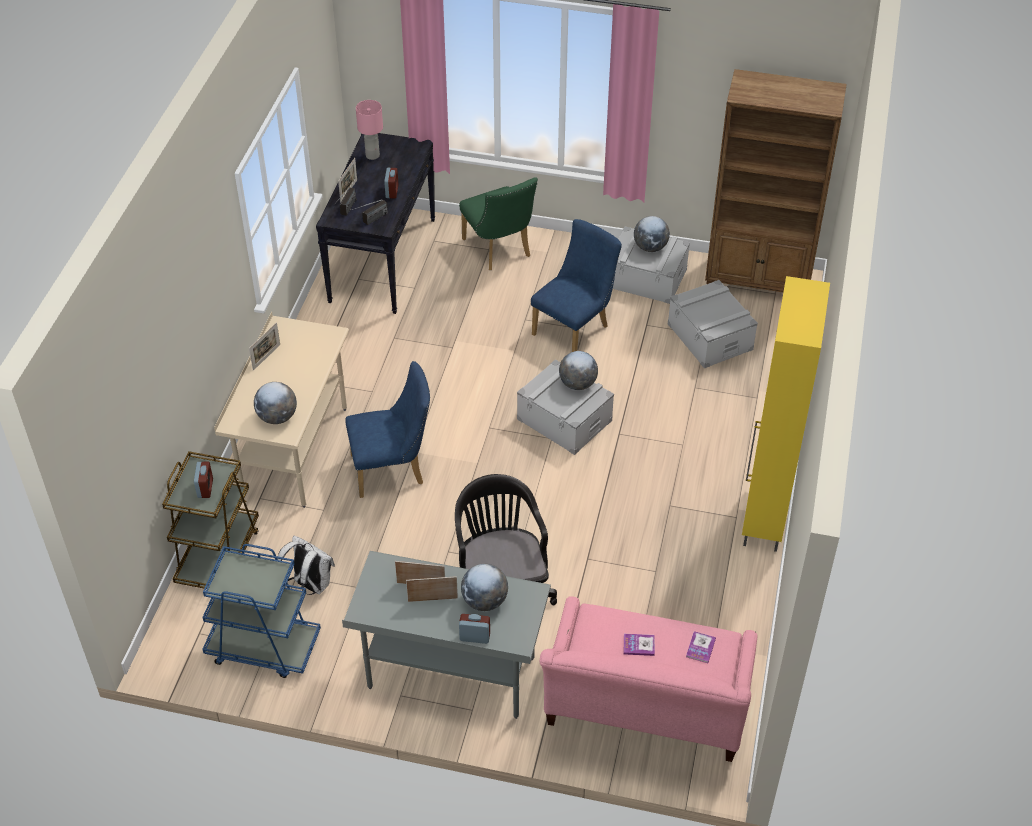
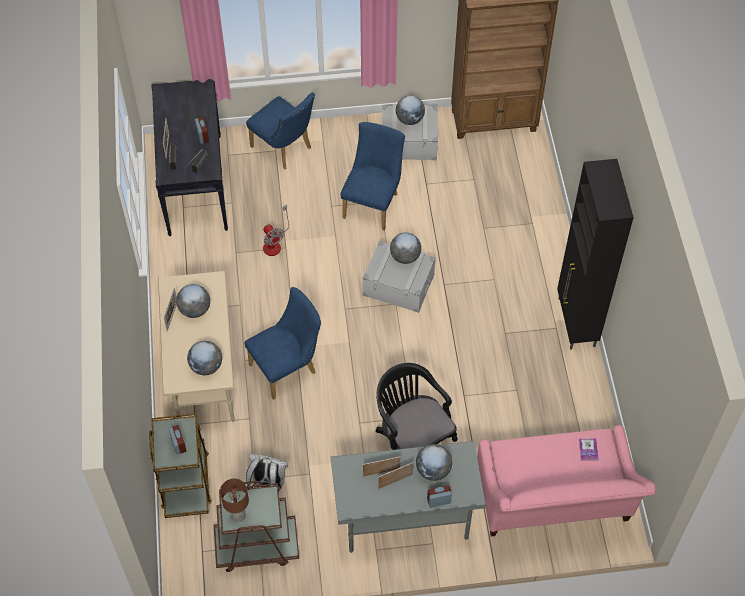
camera: 20 degrees left, 10 degrees up
(233, 581) = (238, 515): none -> brown table lamp
(263, 647) = (256, 546): blue cart -> brown cart
(295, 357) = (195, 310): none -> globe
(372, 155) = (170, 106): pink table lamp -> none
(441, 340) = (274, 243): none -> fan
(499, 251) = (284, 150): green chair -> blue chair
(639, 645) = (545, 462): book -> none
(710, 337) = (477, 180): grey storage box -> none
(763, 519) = (576, 323): yellow cabinet -> black cabinet

